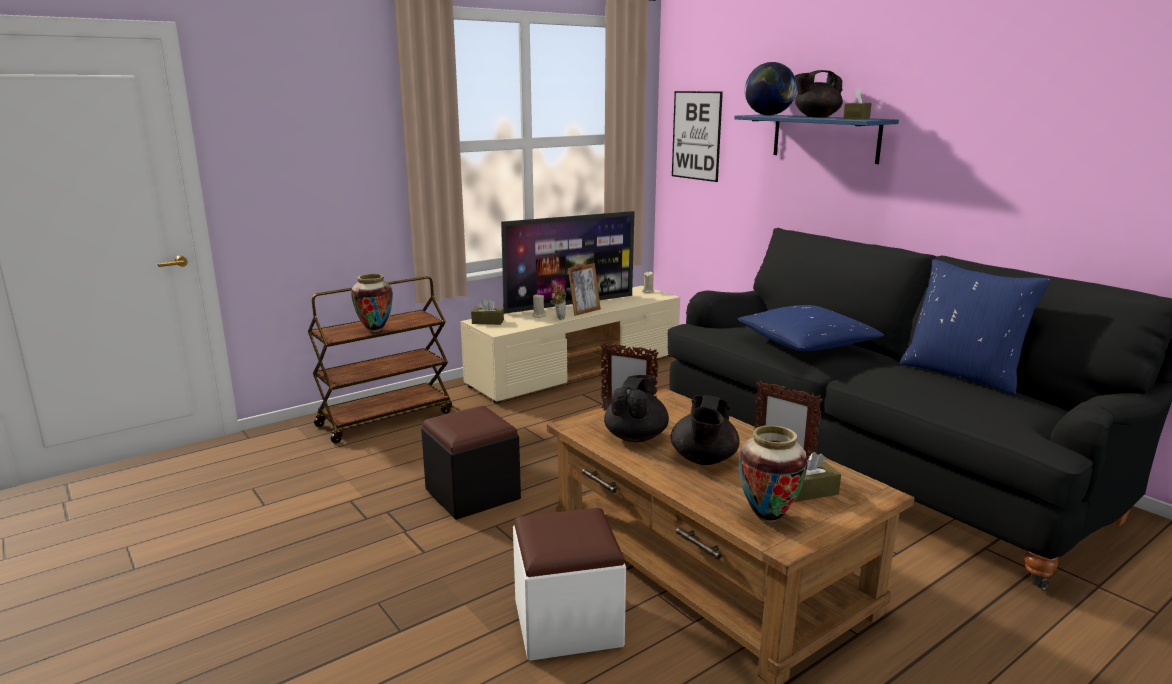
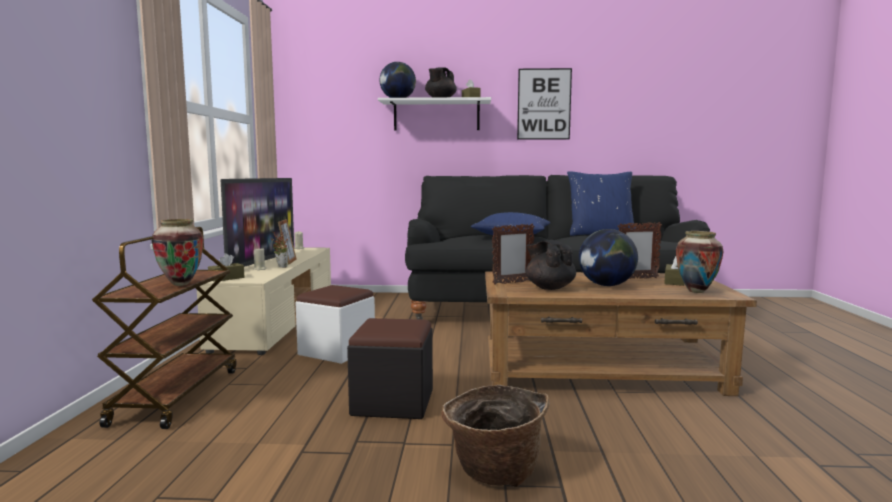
camera: 50 degrees left, 10 degrees down
(394, 589) = (493, 472): none -> basket
(567, 623) = (619, 424): white ottoman -> white ottoman (337, 351)
(696, 135) = (315, 121): picture -> picture (544, 104)
(703, 460) = (606, 285): black teapot -> globe
(825, 138) = (436, 115): blue shelf -> white shelf

